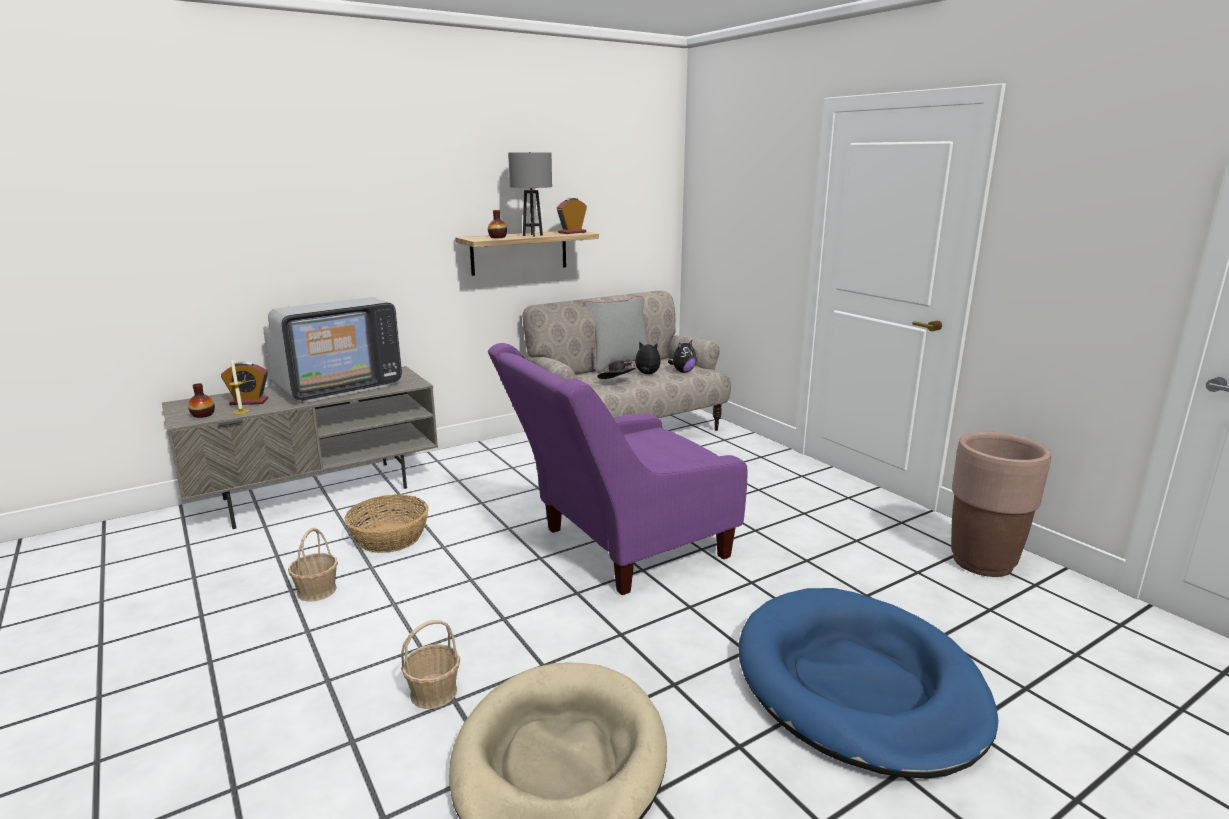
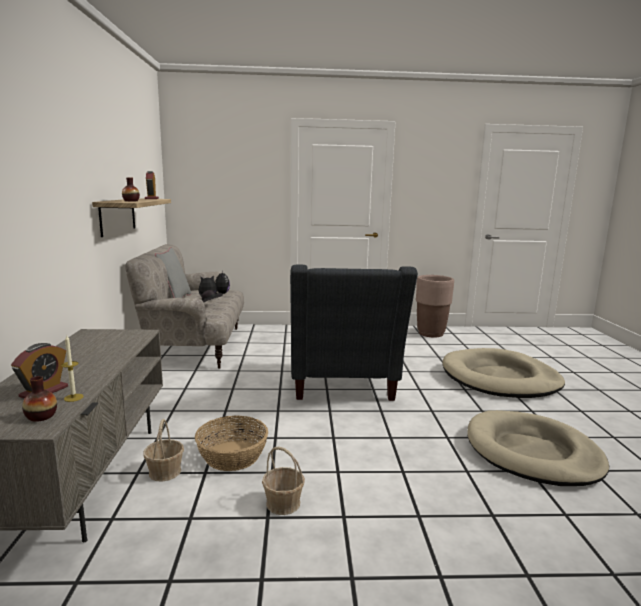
camera: 60 degrees left, 5 degrees down
(338, 387) = (87, 354): television -> none
(434, 692) = (455, 476): basket -> basket (165, 471)
(532, 235) = (143, 200): grey table lamp -> none
(617, 548) = (343, 388): purple armchair -> grey armchair
(858, 685) = (500, 378): blue dog bed -> beige dog bed

